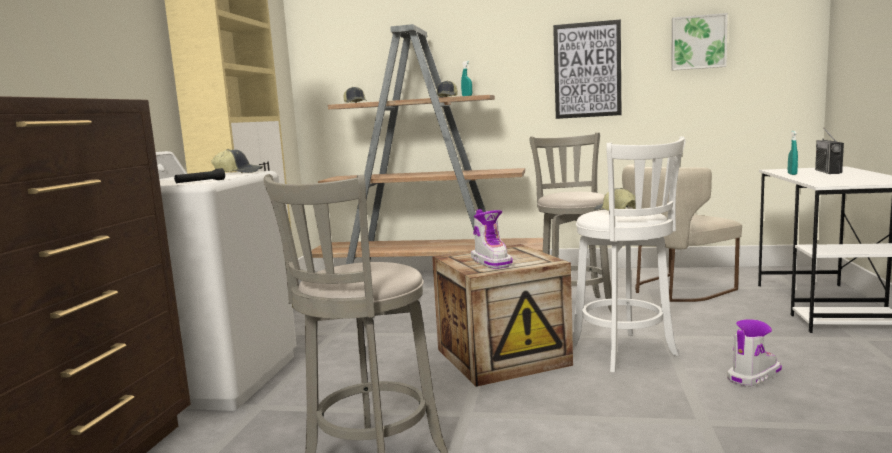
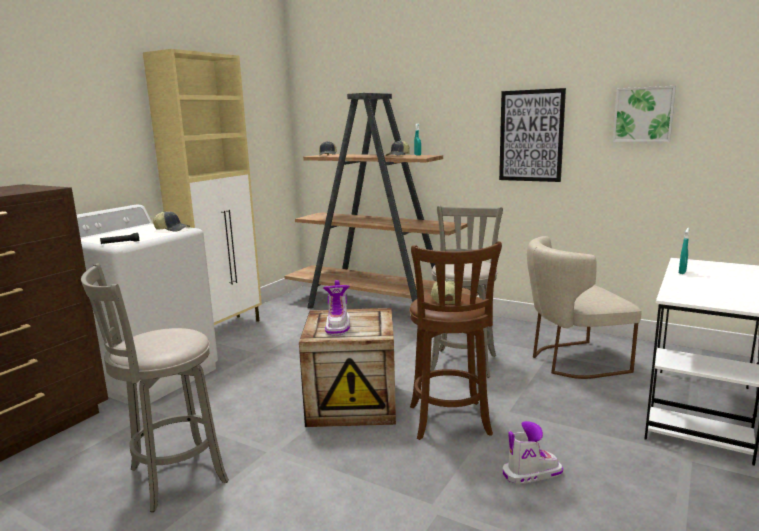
camera: 20 degrees right, 5 degrees up
(626, 354) = (450, 423): white stool -> brown stool
(828, 171) = (726, 274): radio -> none

